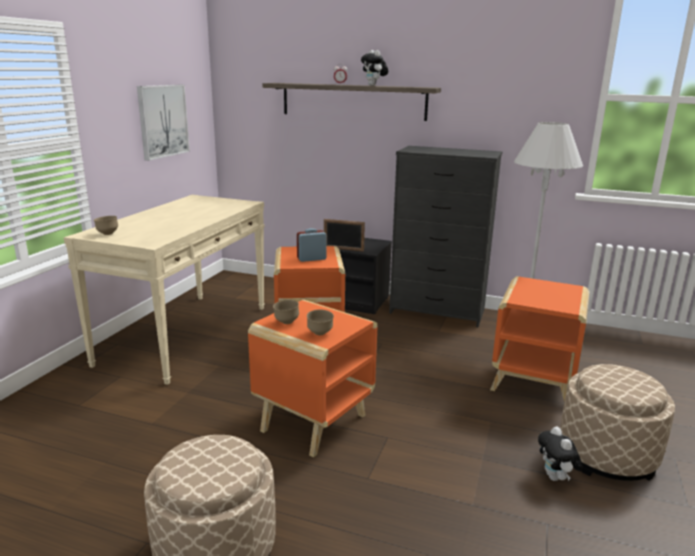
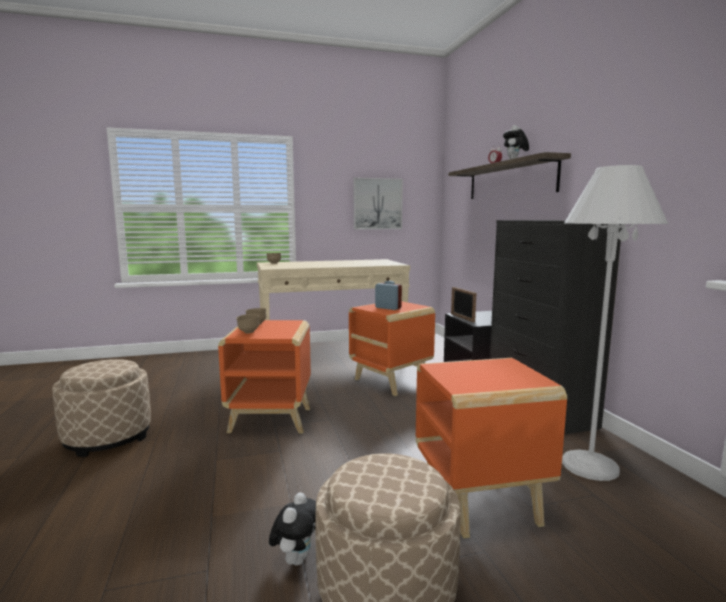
camera: 55 degrees right, 10 degrees down
(556, 478) = (296, 558): plush toy -> plush toy turned 150 degrees clockwise

